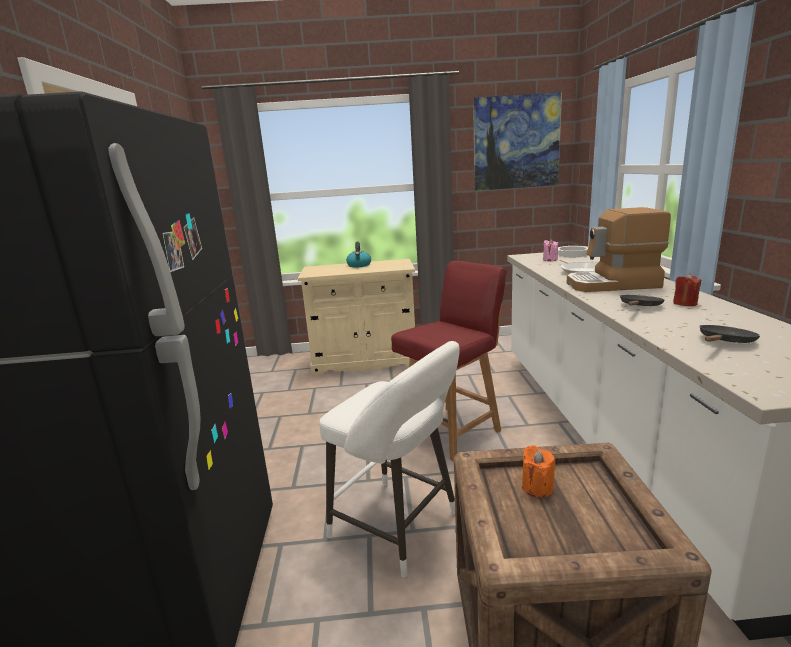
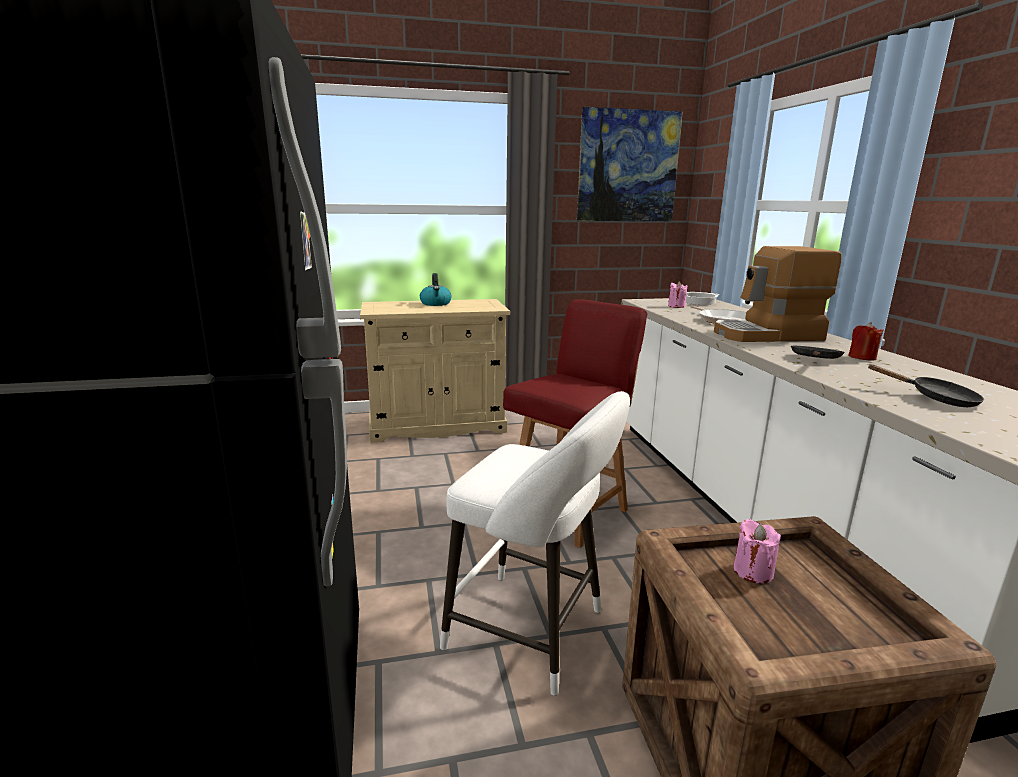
camera: 10 degrees left, 0 degrees up
(537, 487) = (753, 571): orange candle -> pink candle
(725, 342) = (935, 398): black frying pan -> black frying pan turned 90 degrees clockwise

